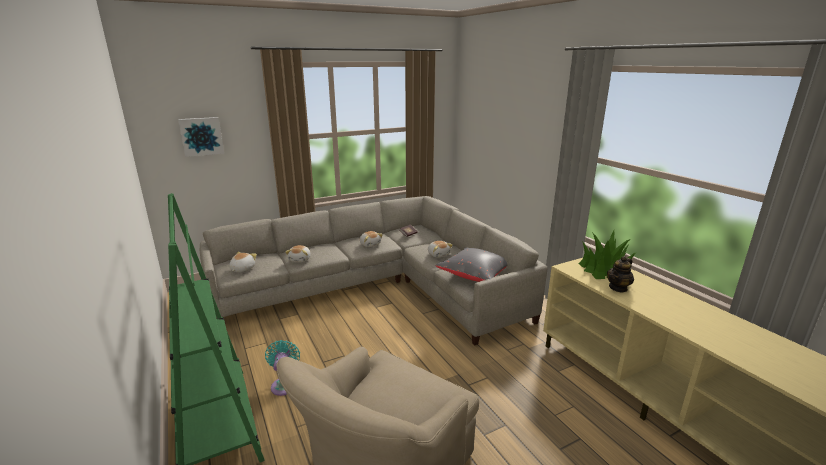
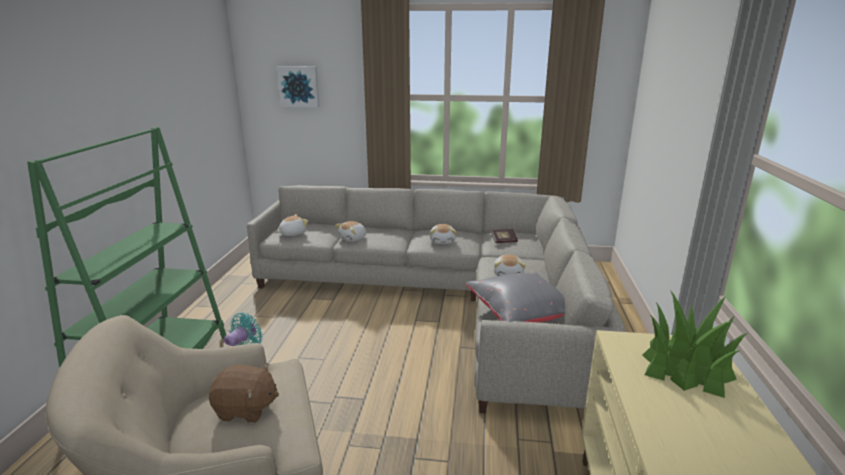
camera: 35 degrees right, 0 degrees up
(401, 389) = (246, 409): none -> brown plush toy
(618, 288) = (666, 404): teapot -> none

